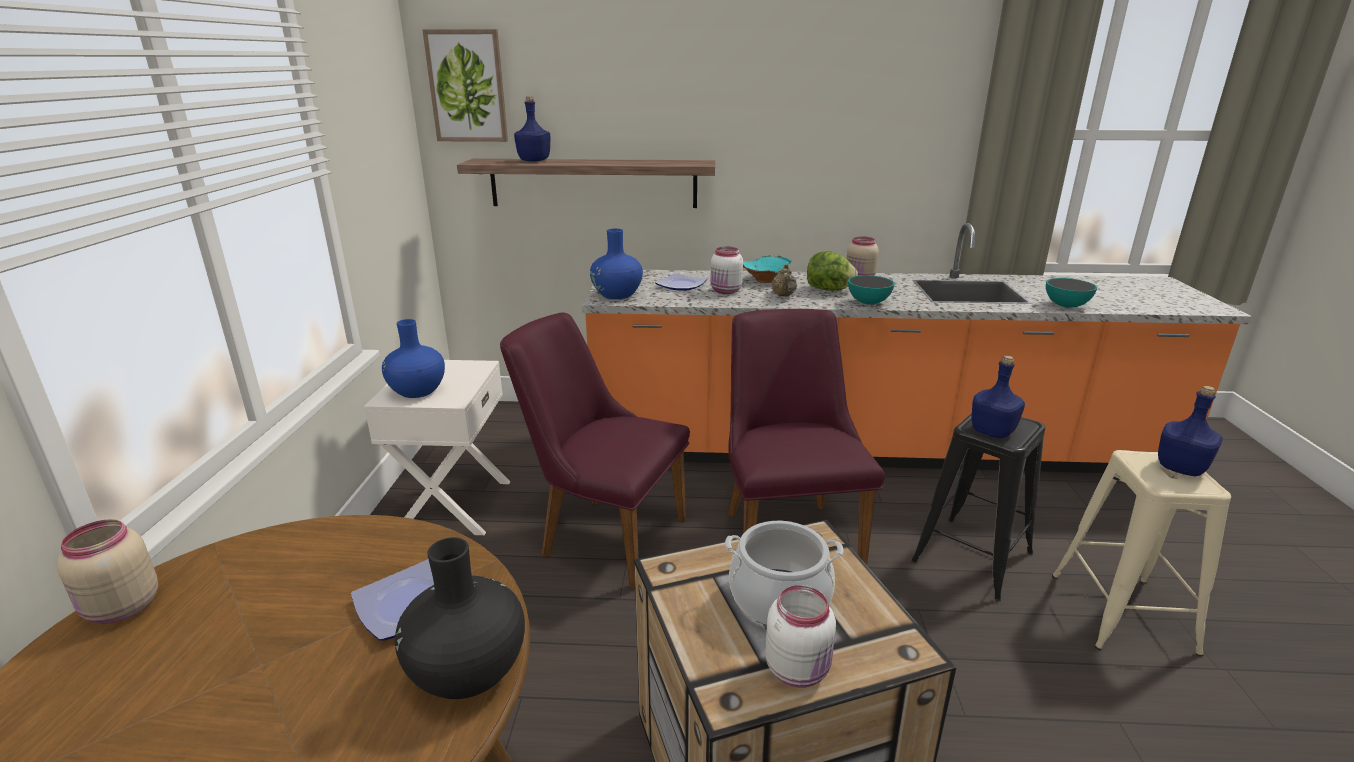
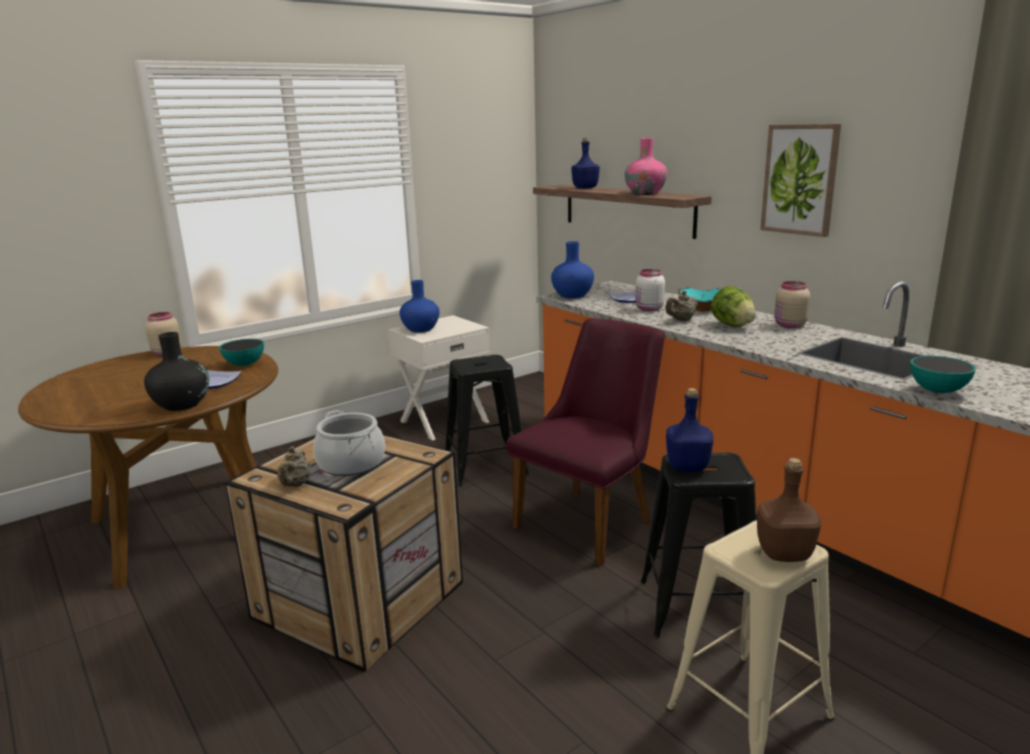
camera: 50 degrees right, 5 degrees down
(467, 86) = (561, 131): picture -> picture (800, 179)
(602, 535) = (484, 467): purple chair -> black stool
(639, 162) = (645, 193): none -> pink vase
(799, 669) = (295, 485): white jar -> beige teapot
(868, 303) = (733, 340): bowl -> bowl (244, 365)
(1180, 468) = (783, 553): blue bottle -> brown bottle

